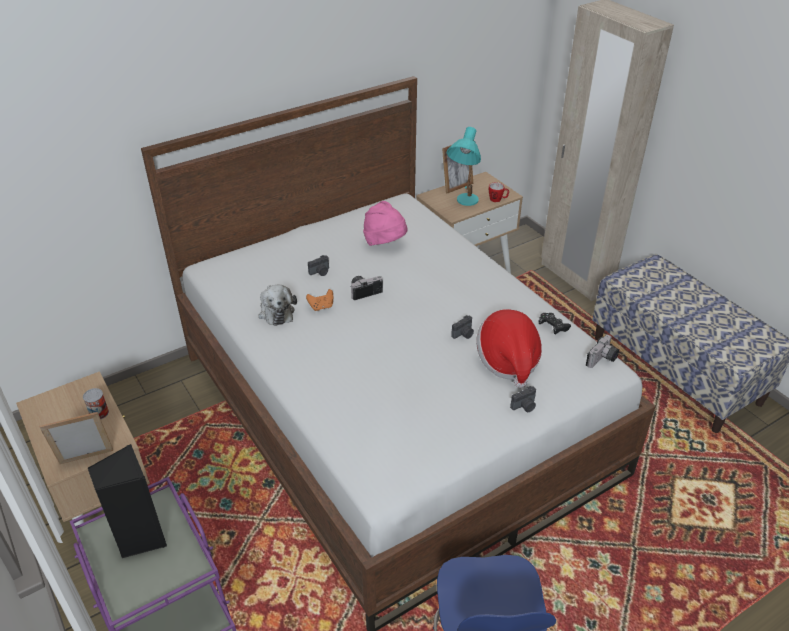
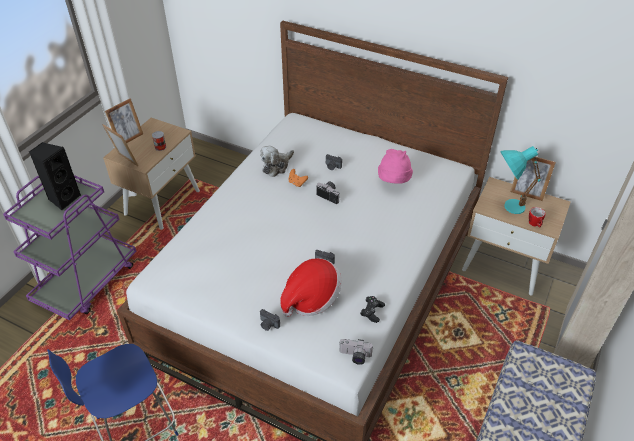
camera: 60 degrees right, 5 degrees up
(37, 442) = (128, 138): none -> picture frame

